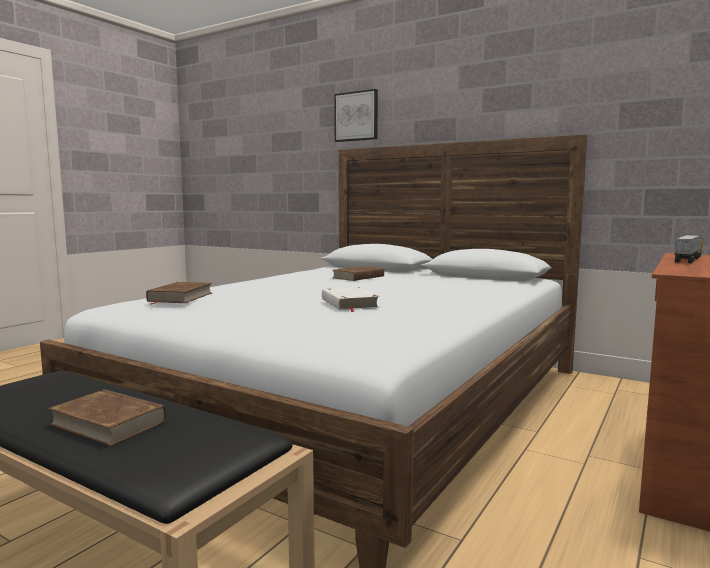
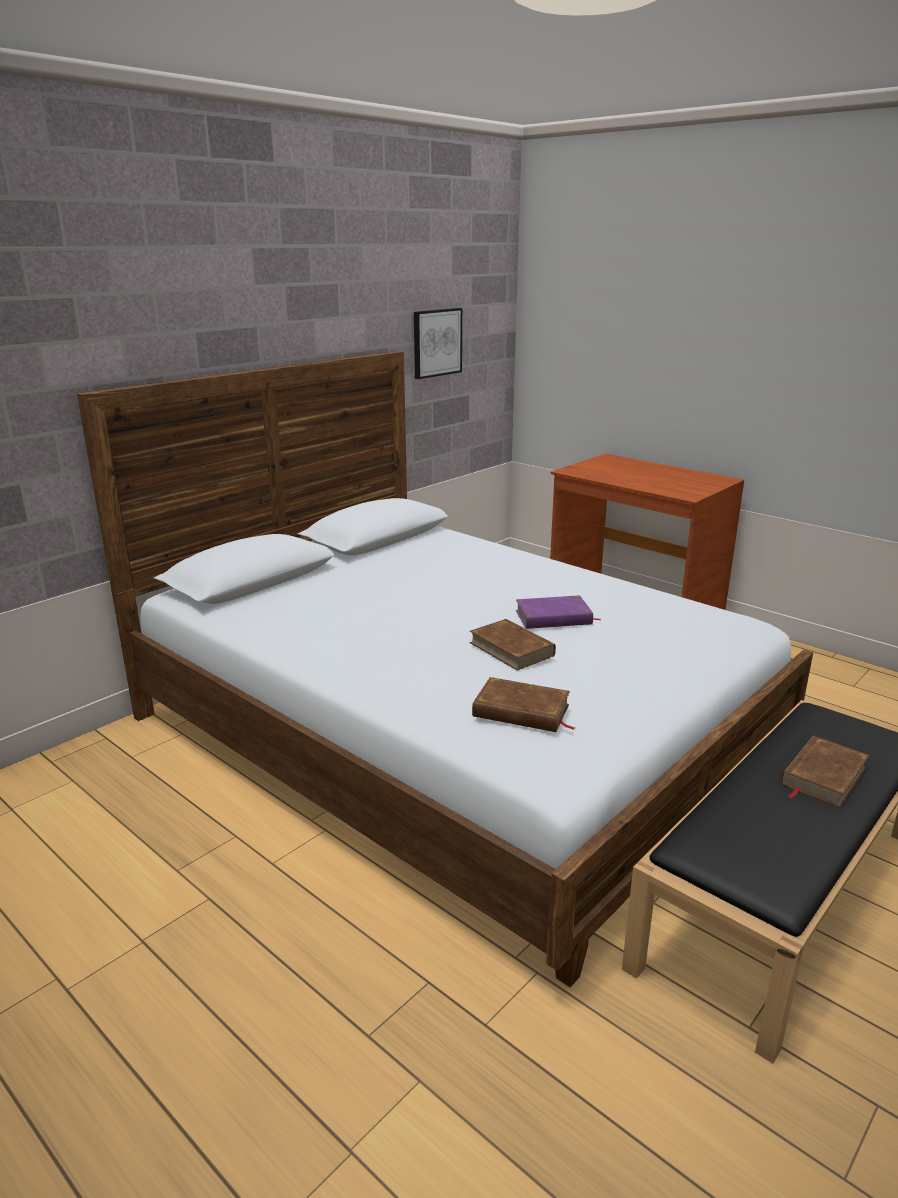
camera: 80 degrees left, 15 degrees up
(349, 303) = (554, 618): white book -> purple book
(356, 116) = (89, 324): picture -> picture (436, 342)
(358, 277) = (350, 598): brown book -> brown book (511, 649)
(688, 259) = (609, 477): toy truck -> none

